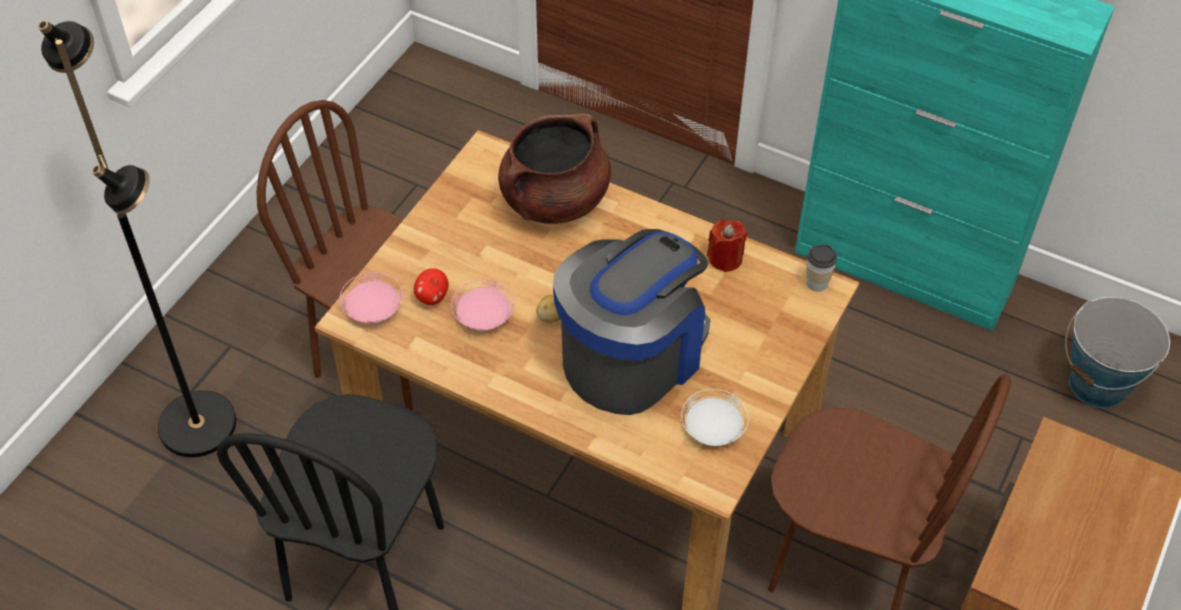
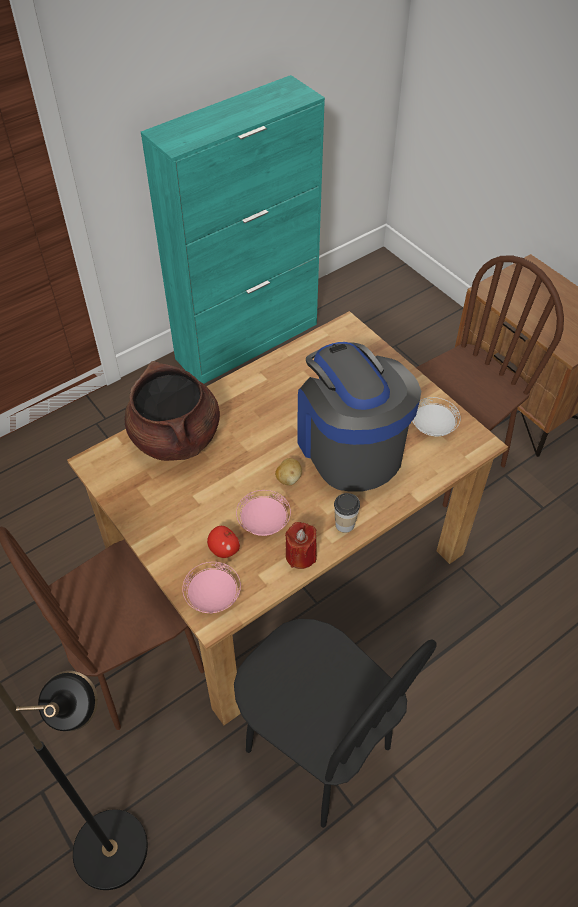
camera: 65 degrees left, 0 degrees up
(725, 258) = (291, 365): red candle -> red candle (301, 555)
(817, 283) = (339, 329): cup -> cup (345, 524)
(1098, 385) = (377, 300): bucket -> none

